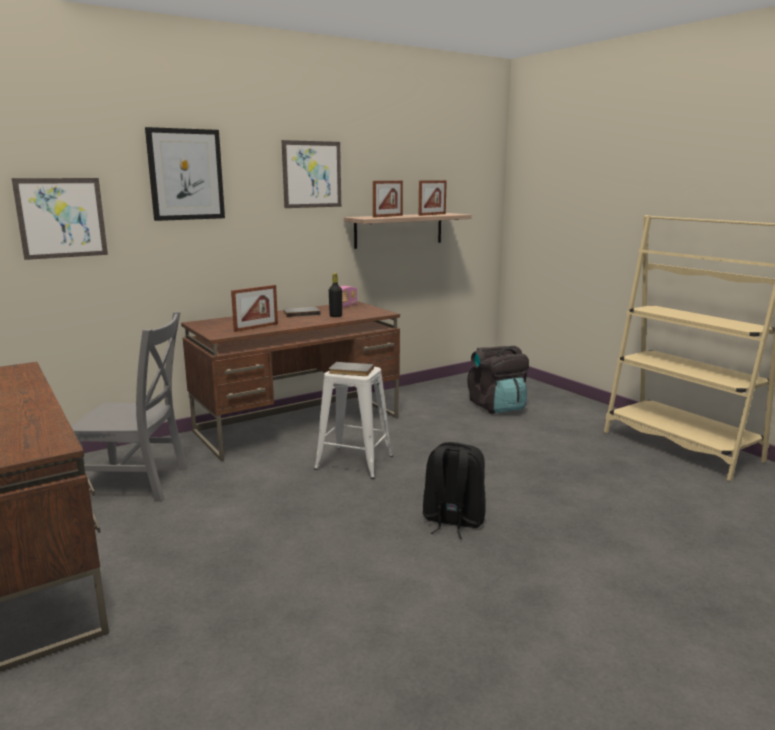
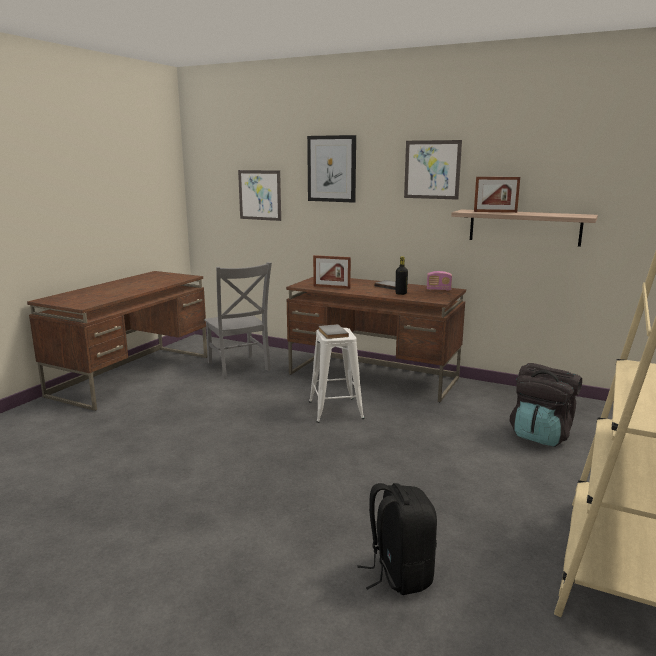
camera: 60 degrees right, 0 degrees up
(432, 214) = (552, 214): picture frame -> none
(452, 521) = (281, 466): black backpack -> black backpack (399, 574)

